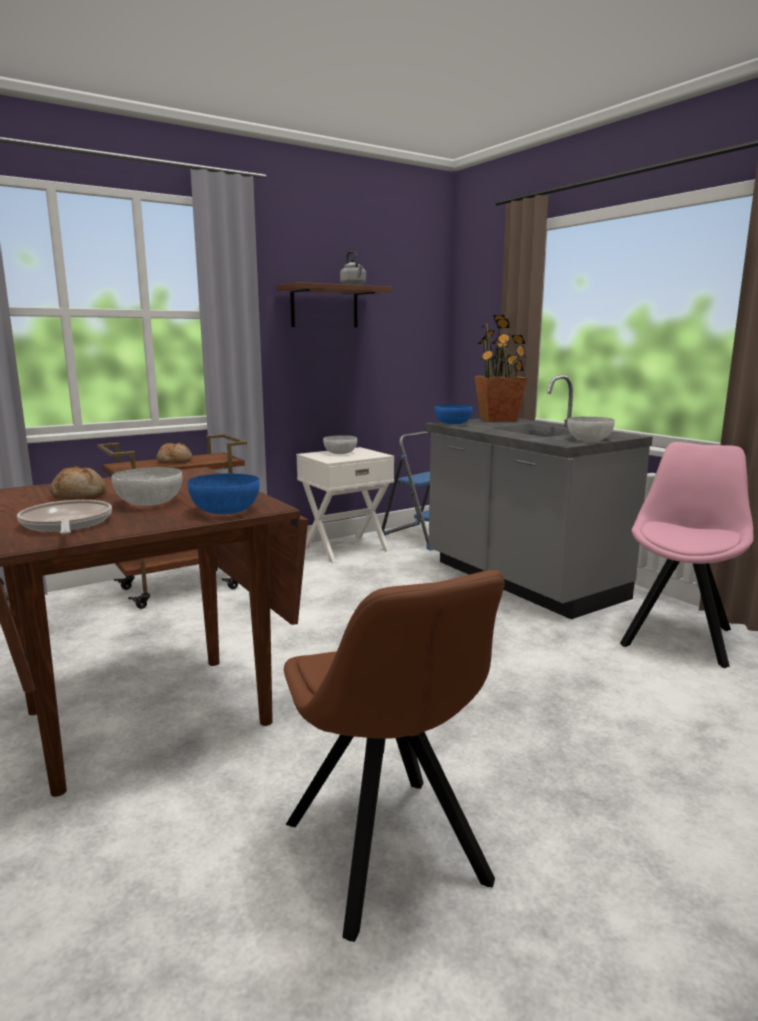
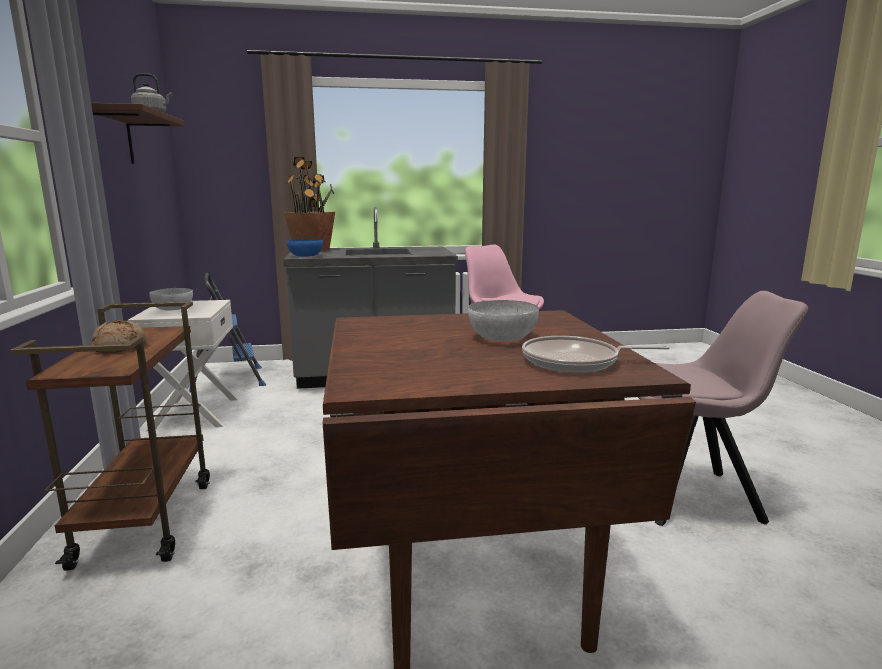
camera: 65 degrees left, 0 degrees up
(79, 496) = (438, 357): bread -> none
(224, 511) = (556, 323): blue bowl -> none
(387, 852) = (692, 497): brown chair -> pink chair
(589, 439) = (436, 251): white bowl -> none

